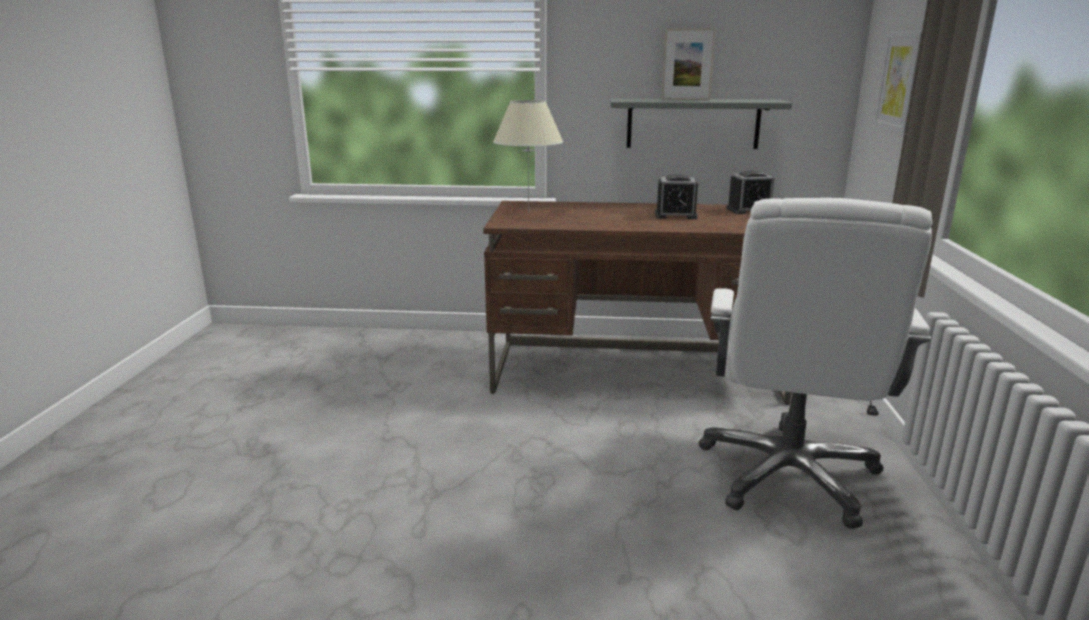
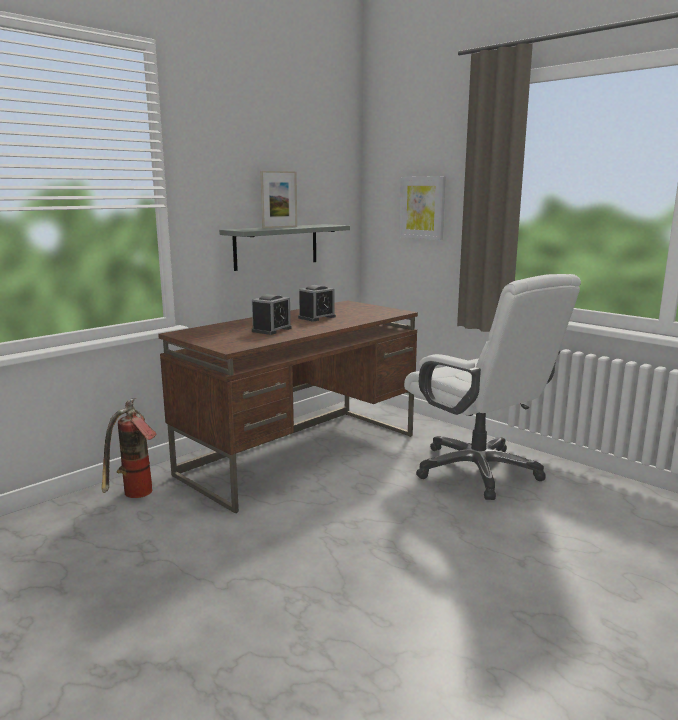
camera: 50 degrees left, 5 degrees down
(457, 349) = (134, 497): none -> fire extinguisher
(528, 212) = (217, 336): beige table lamp -> none
(749, 210) = (343, 306): alarm clock -> alarm clock (271, 330)

